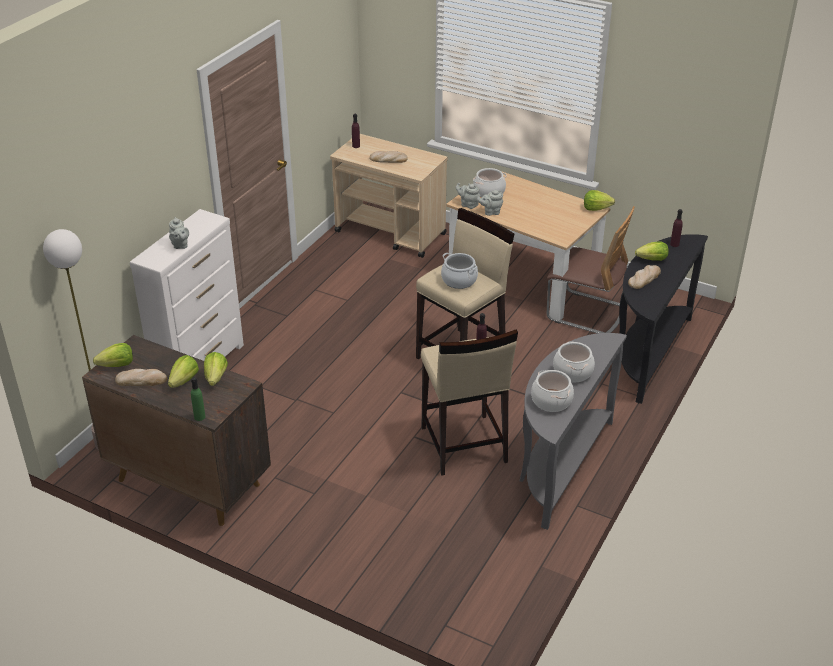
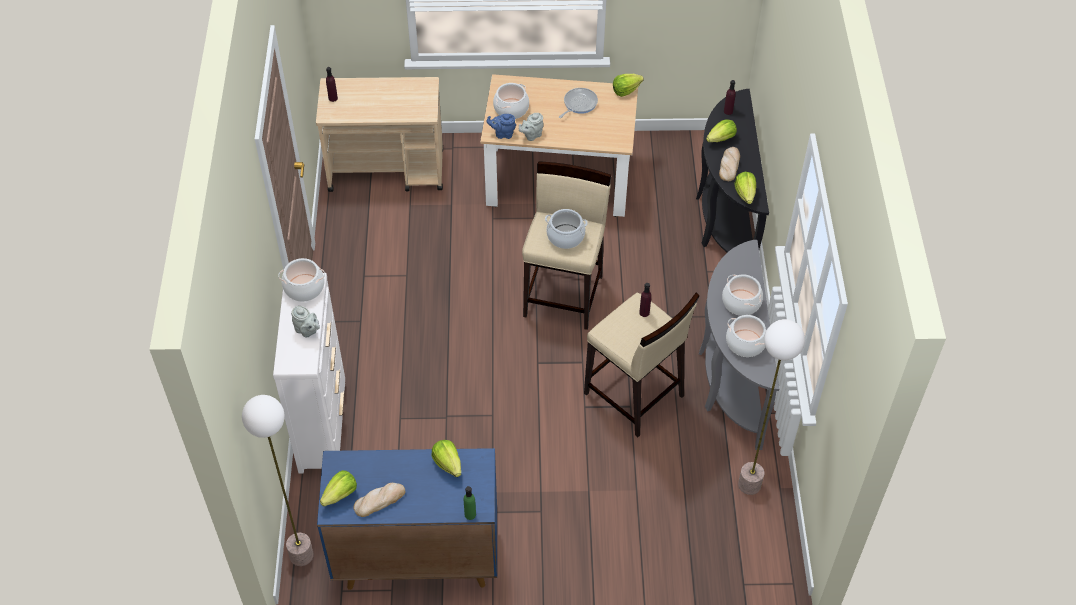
camera: 30 degrees left, 15 degrees up
(184, 381) = (421, 481): lettuce -> lettuce (745, 194)
(188, 482) = (416, 557): brown cabinet -> blue cabinet
(204, 221) = (304, 288): none -> cooking pot
(388, 159) = (381, 104): bread -> none
(468, 204) = (503, 134): grey teapot -> blue teapot
(514, 551) = (749, 485): none -> floor lamp
(548, 205) = (578, 104): none -> frying pan
(586, 313) = (641, 195): chair -> none

